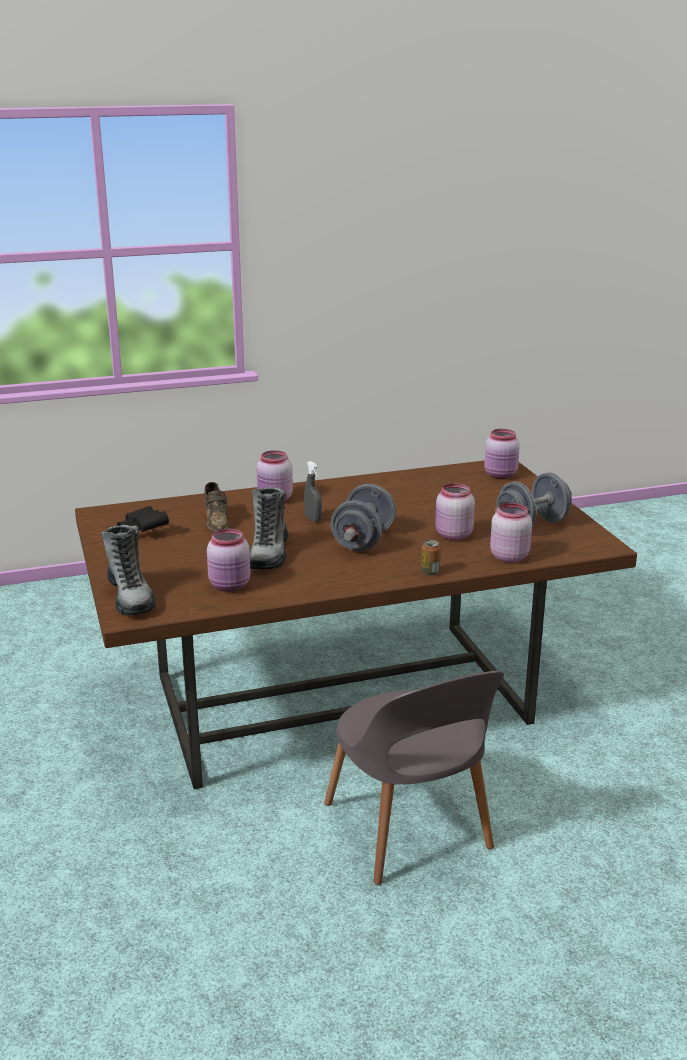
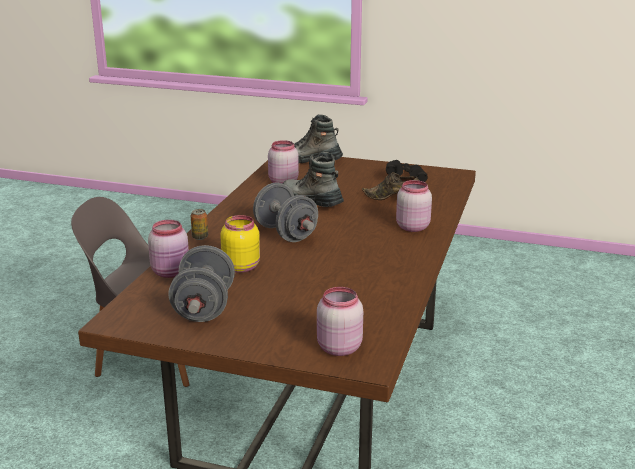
camera: 125 degrees right, 0 degrees up
(313, 519) = (352, 229): grey spray bottle -> none
(452, 535) = (241, 266): pink jar -> yellow jar

